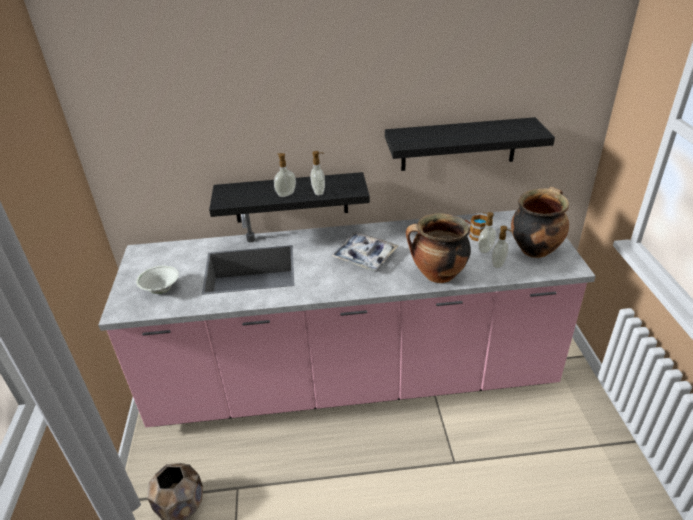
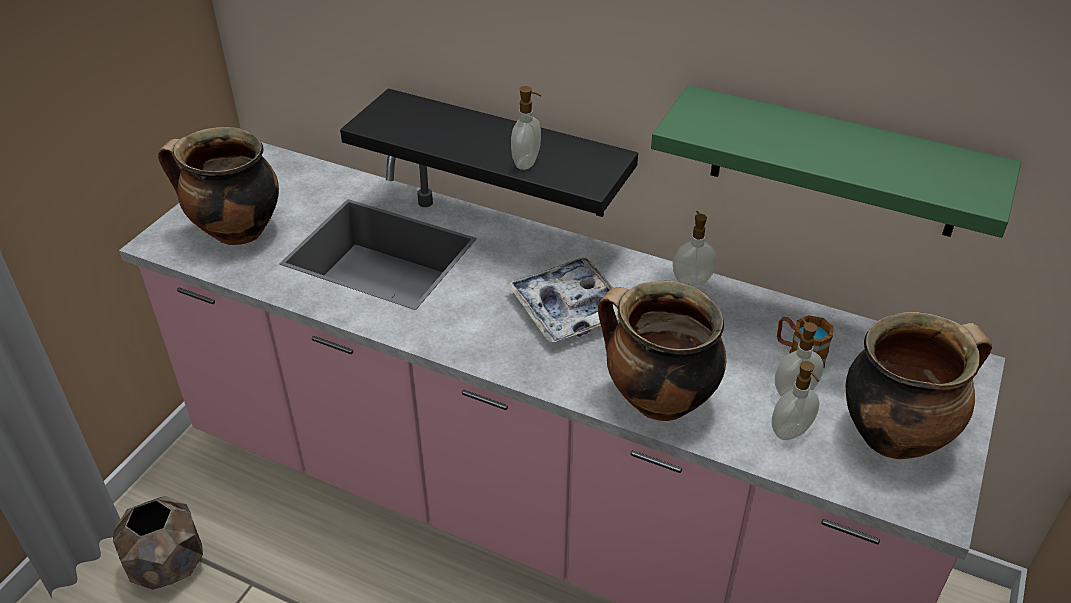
camera: 30 degrees right, 5 degrees up
(161, 290) = (235, 232): white bowl -> cooking pot
(285, 194) = (473, 146): soap dispenser -> soap dispenser (692, 280)
(458, 144) = (835, 163): black shelf -> green shelf

